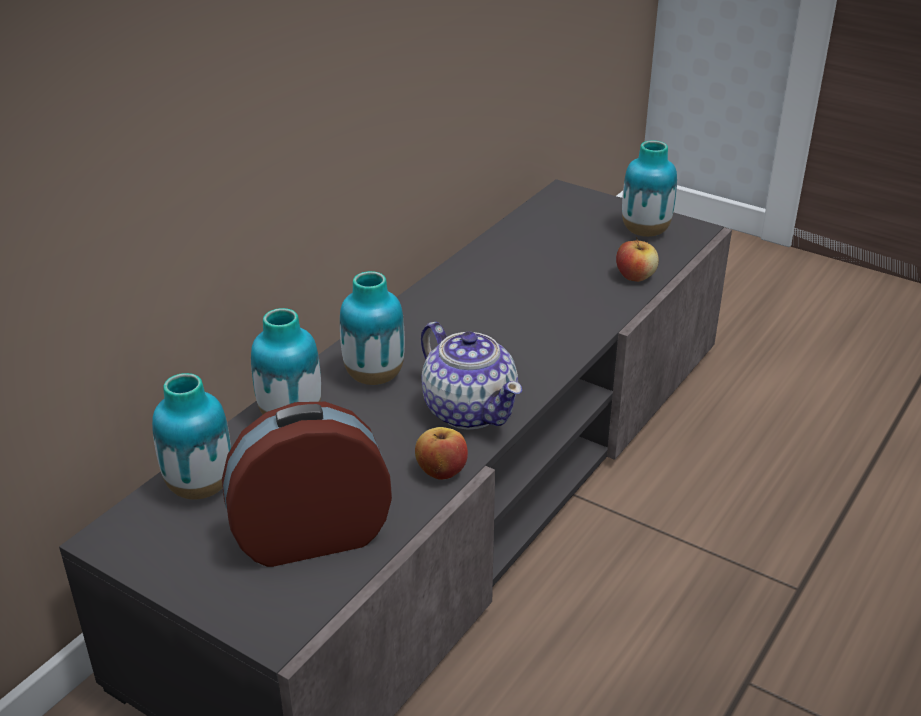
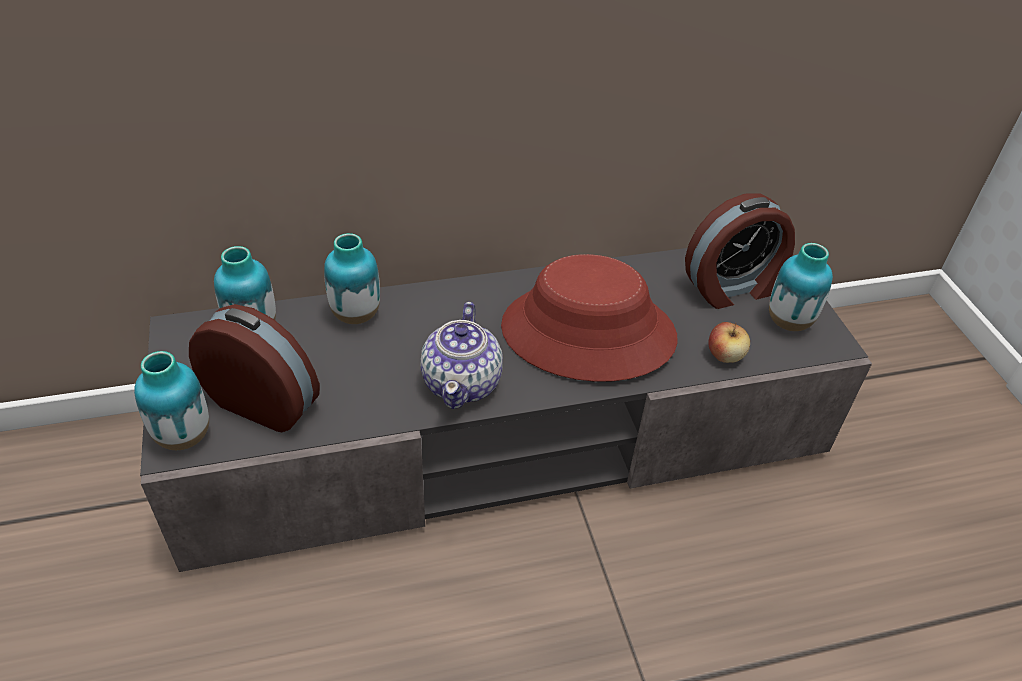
camera: 40 degrees right, 10 degrees up
(374, 376) = (438, 318): vase -> vase (183, 436)
(441, 471) = (387, 414): apple -> none
(515, 318) = (587, 333): none -> red hat
(575, 229) = (732, 287): none -> alarm clock

